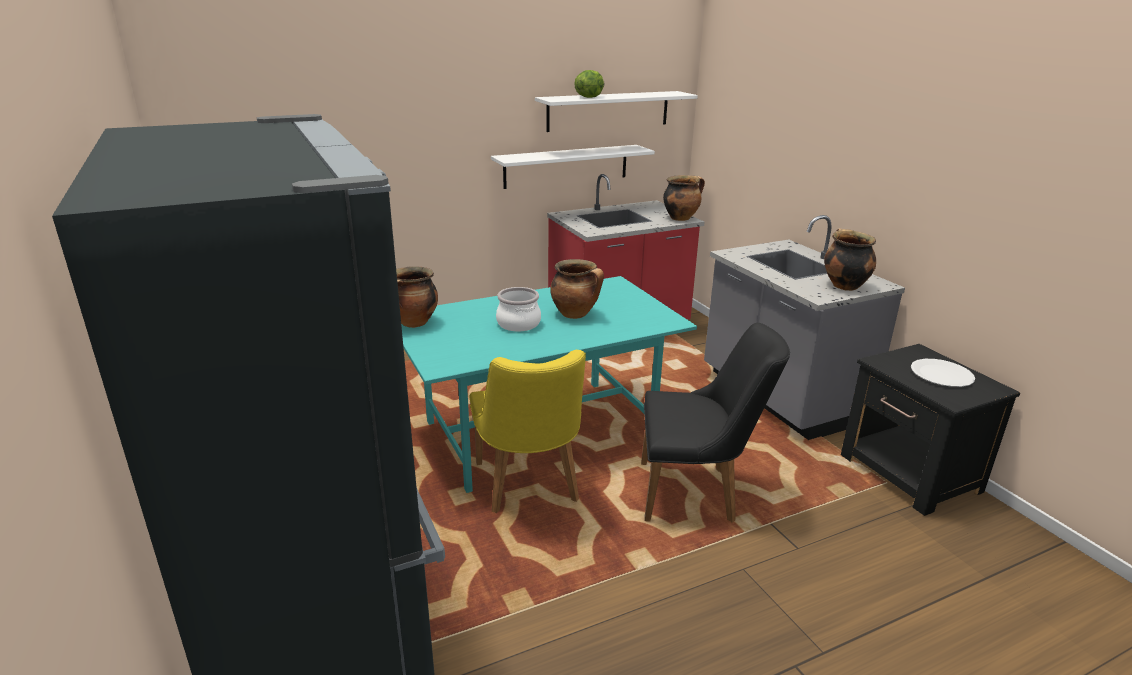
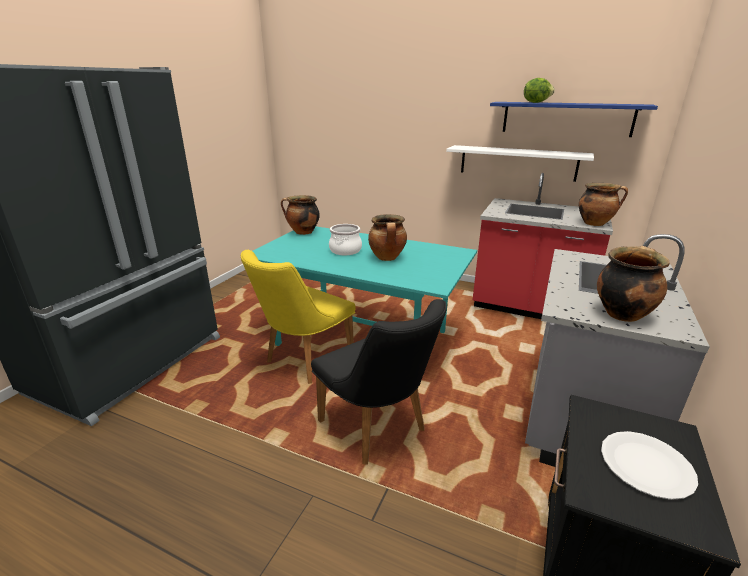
camera: 50 degrees right, 0 degrees up
(608, 111) = (566, 118): white shelf -> blue shelf

